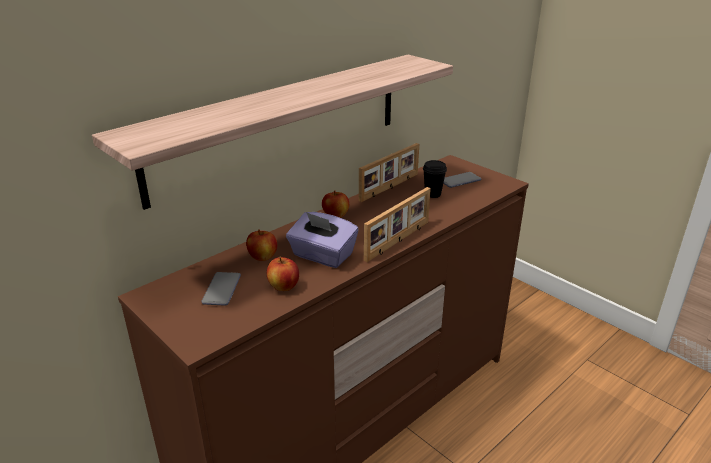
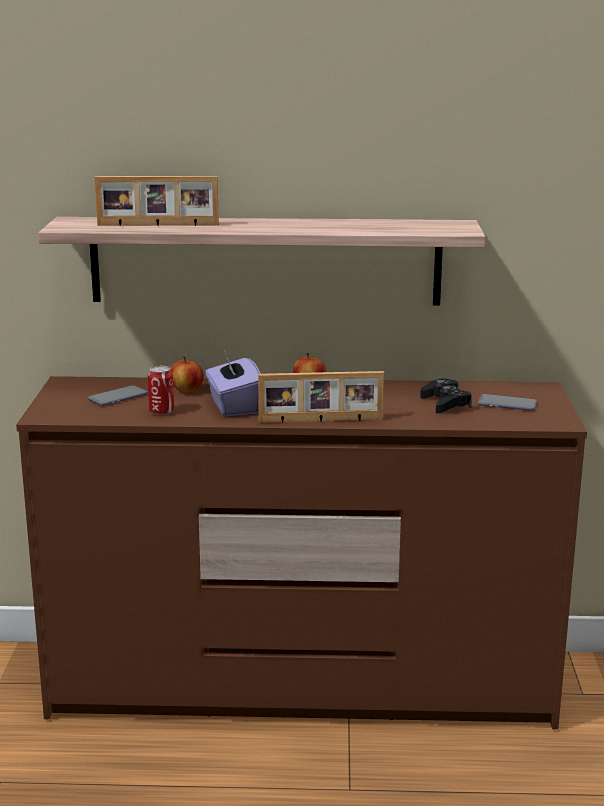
camera: 45 degrees right, 10 degrees down
(284, 287) = (161, 412): apple -> can
(390, 187) = (415, 385): picture frame -> picture frame (158, 225)
(433, 194) = (445, 403): black cup -> black game controller

